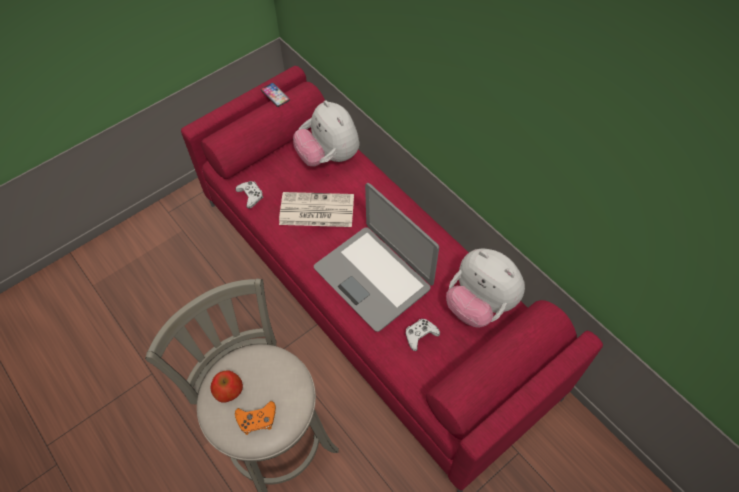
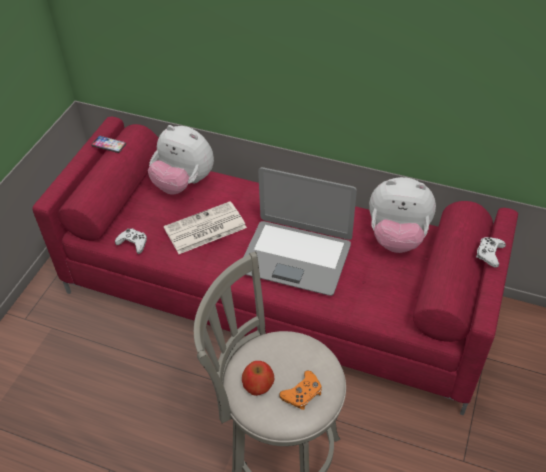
camera: 30 degrees left, 10 degrees down
(420, 335) = (368, 282): white game controller -> white game controller (489, 254)

